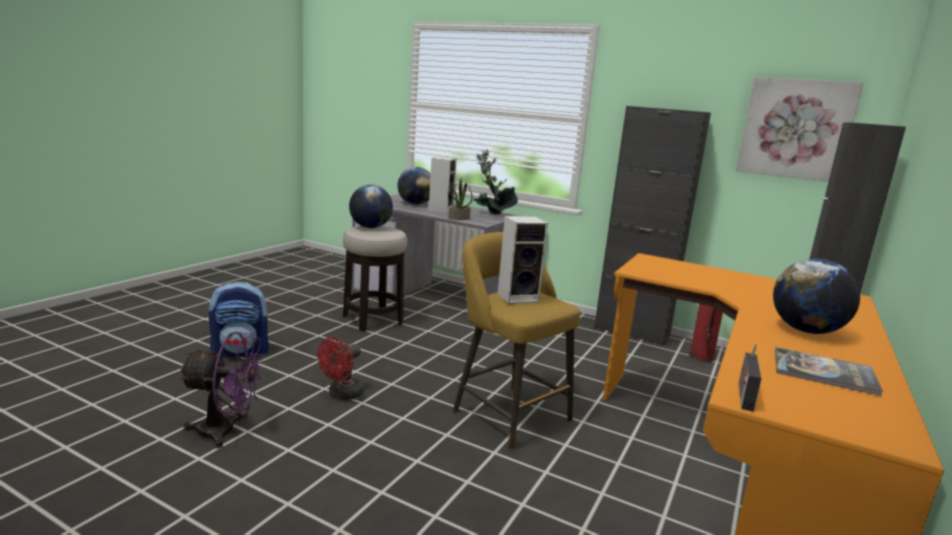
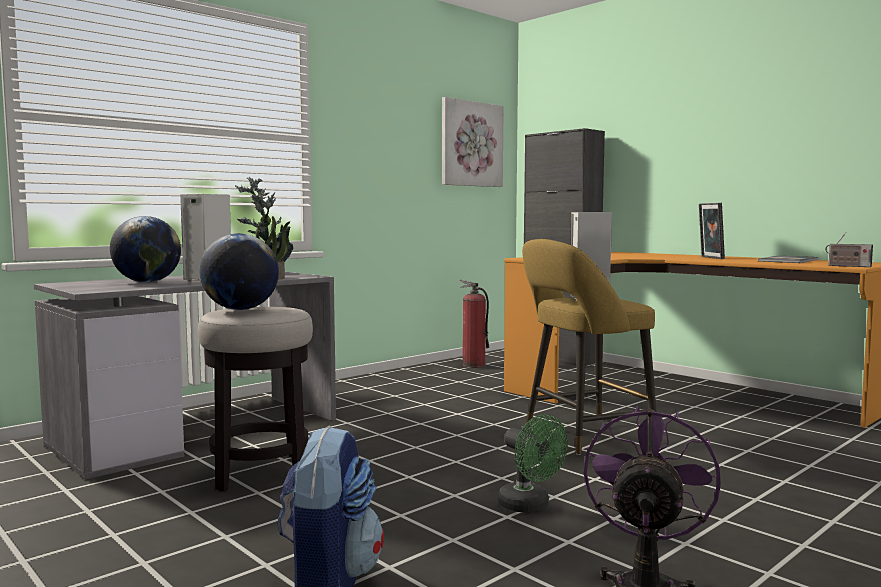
camera: 70 degrees left, 10 degrees down
(342, 395) = (530, 506): red fan -> green fan
(631, 332) = (403, 373): black cabinet -> none
(806, 331) = (710, 258): globe -> picture frame

